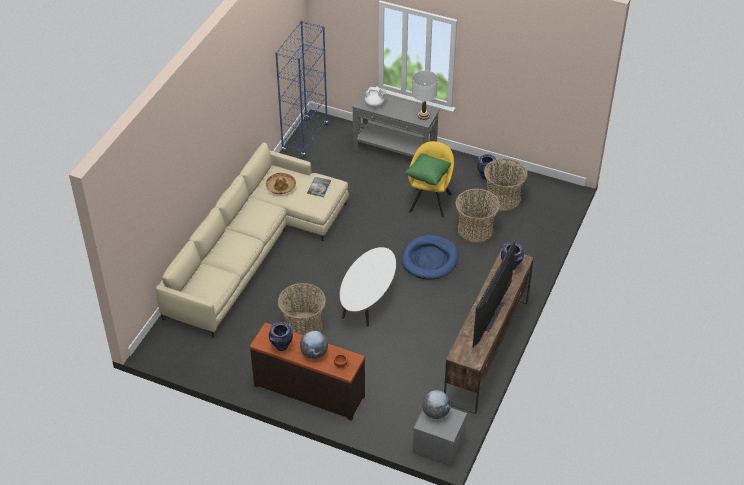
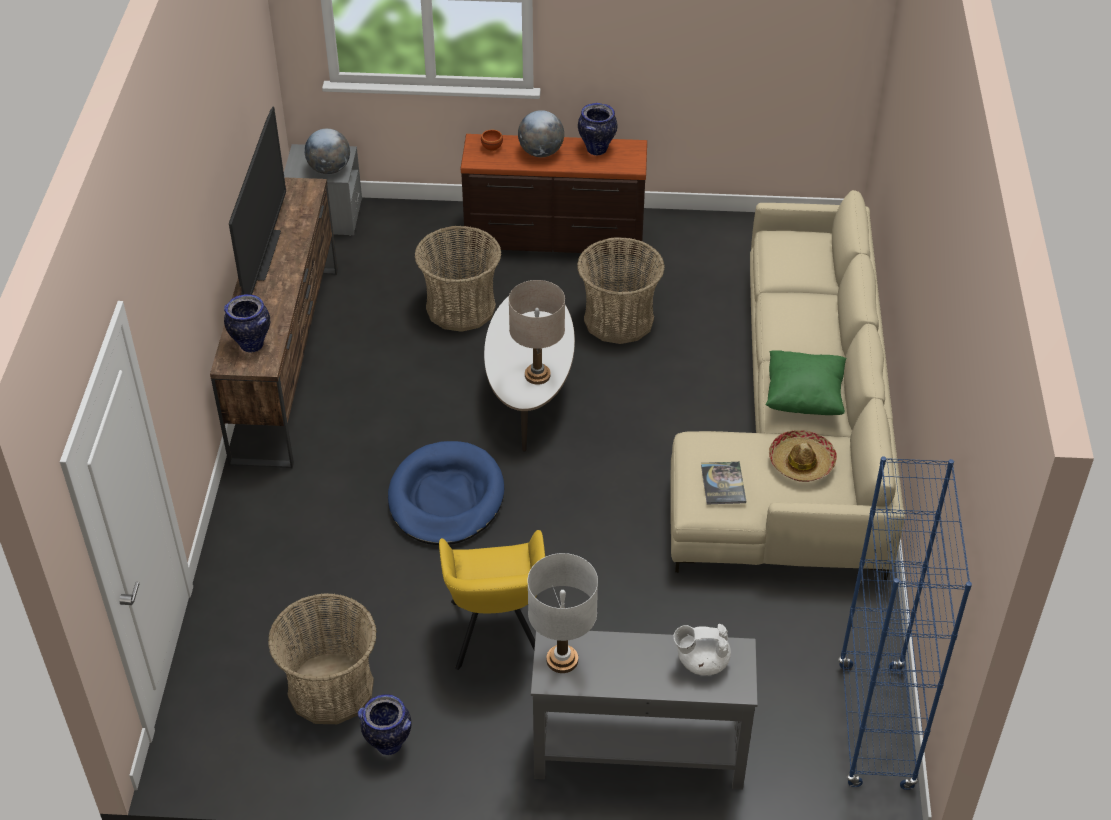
camera: 160 degrees right, 0 degrees up
(371, 261) = (537, 375): none -> beige table lamp
(427, 176) = (499, 566): green pillow -> green pillow (803, 398)
(475, 230) = (372, 589): basket -> basket (460, 307)

